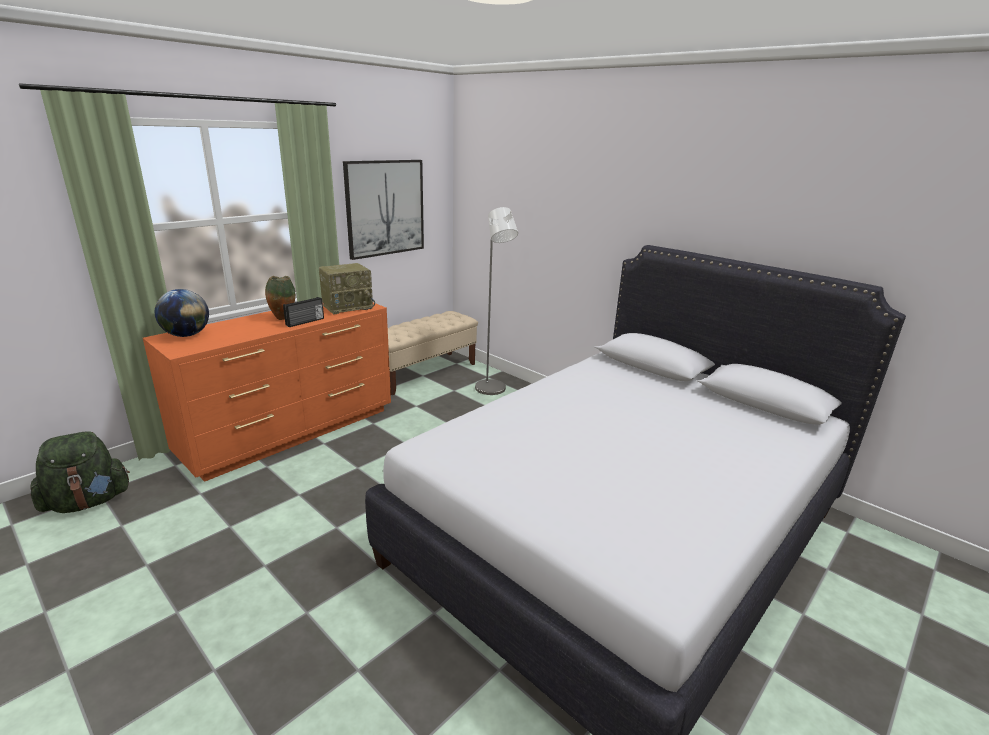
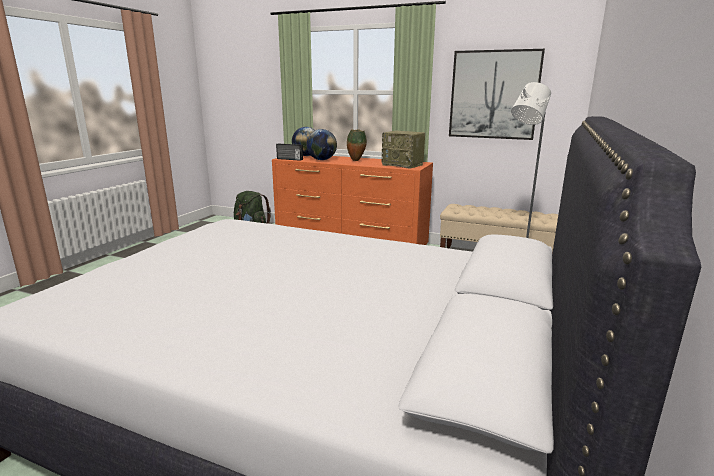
camera: 70 degrees right, 5 degrees down
(241, 333) = (322, 160): none -> globe
(305, 322) = (357, 164): radio -> radio (289, 159)

